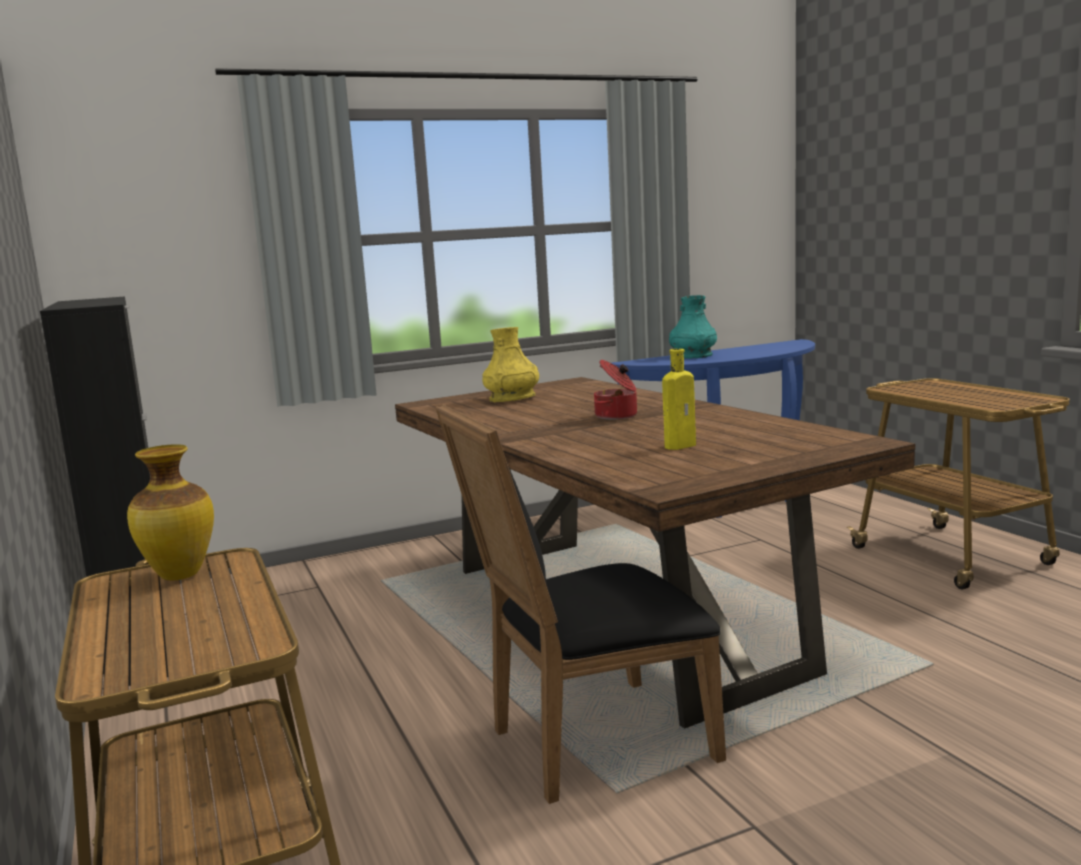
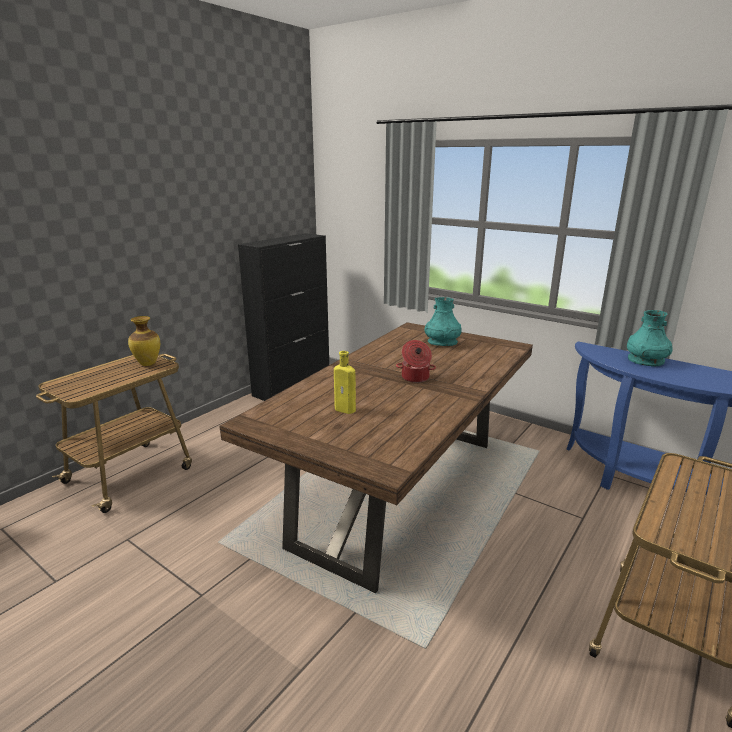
camera: 60 degrees right, 10 degrees up
(512, 399) = (442, 342): yellow vase -> turquoise vase
(589, 743) = (257, 522): black chair -> none

